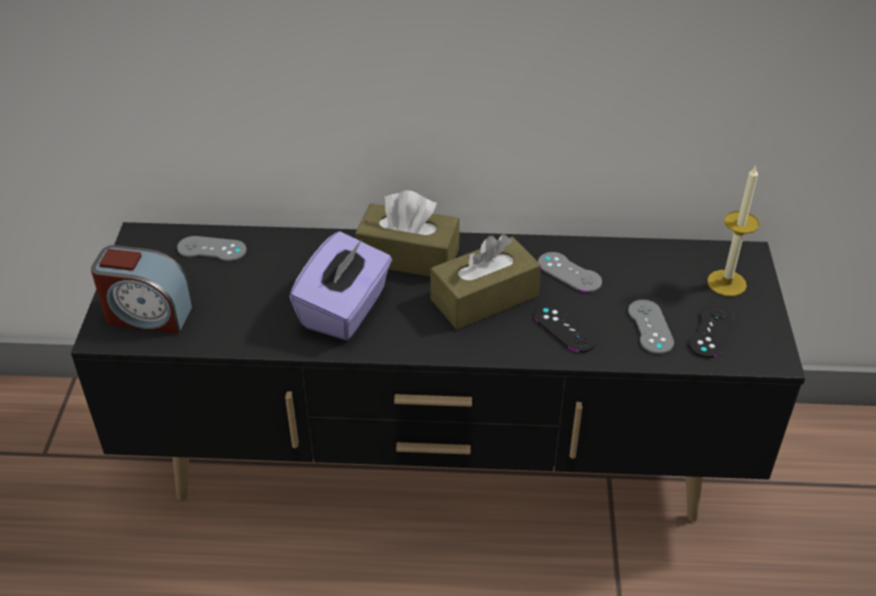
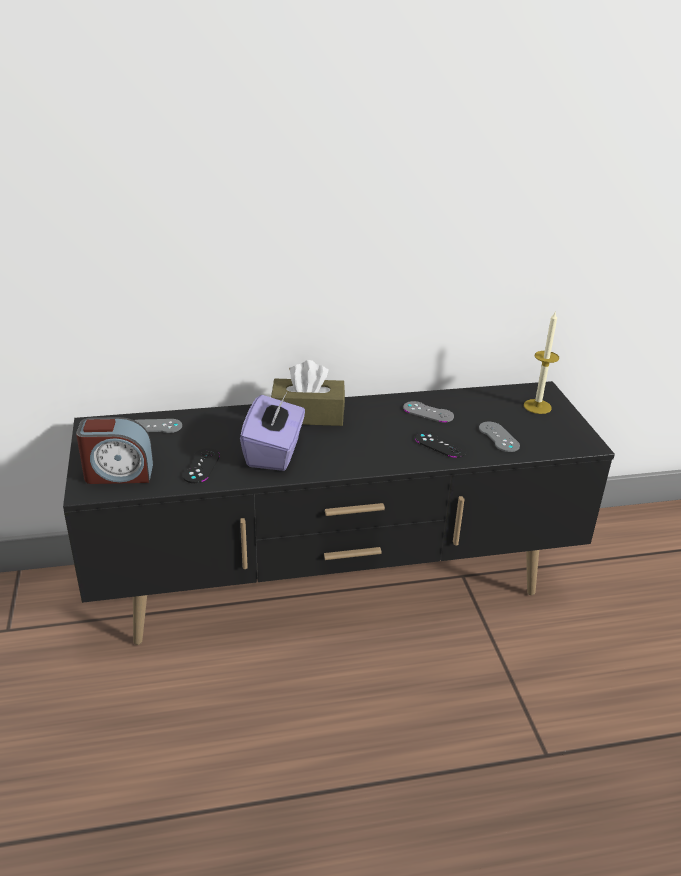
camera: 15 degrees left, 10 degrees down
(484, 297) = (374, 433): brown tissue box -> none
(711, 332) = (540, 435): black game controller -> black game controller (201, 466)

